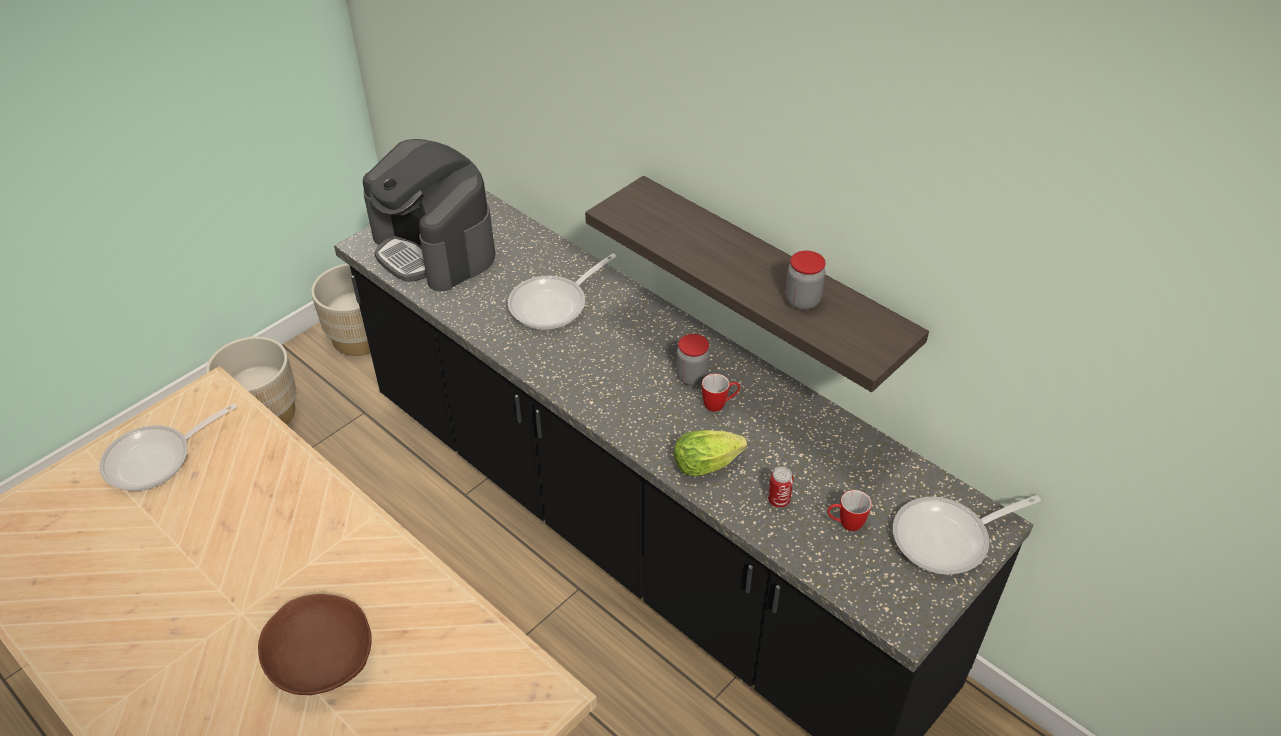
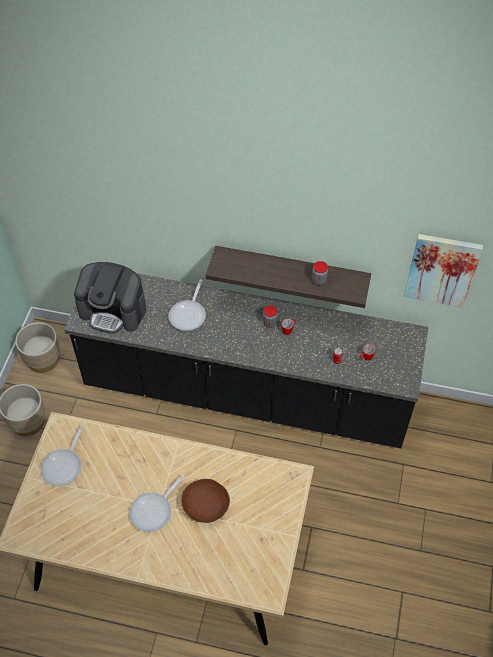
camera: 30 degrees left, 10 degrees up
(710, 464) = (302, 358): lettuce -> none
(948, 539) = (403, 347): frying pan -> frying pan (154, 510)
(1094, 367) = (441, 270): none -> picture

